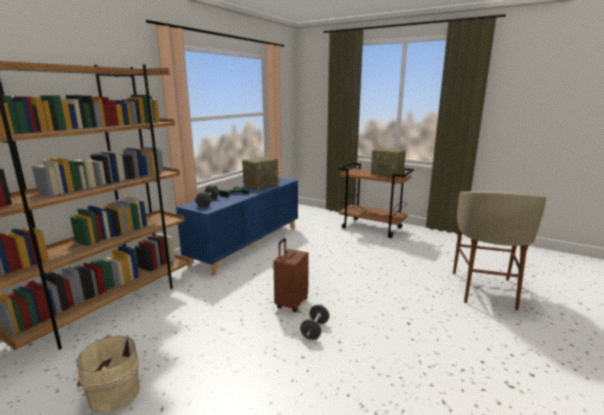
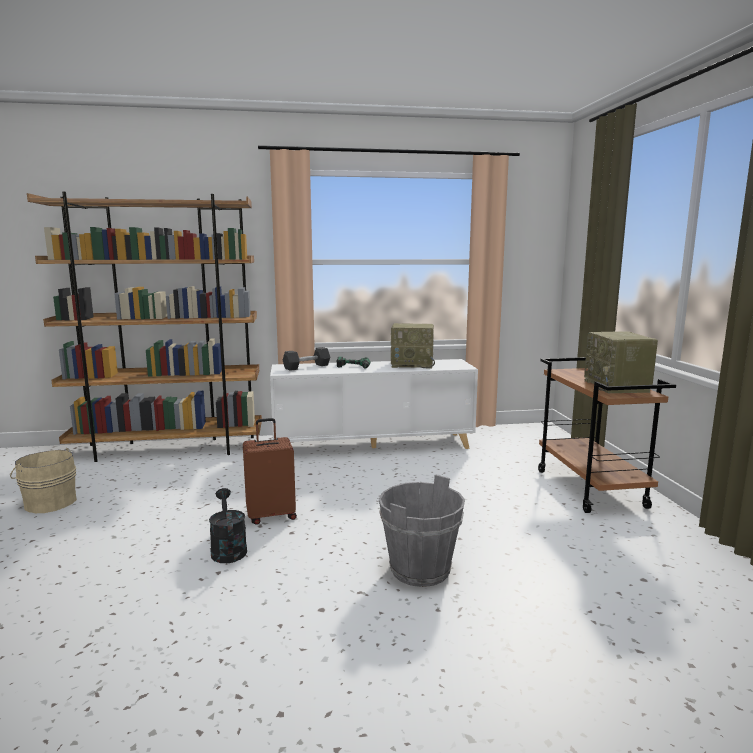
camera: 50 degrees right, 5 degrees down
(247, 245) = (373, 445): blue cabinet -> white cabinet
(315, 330) = (228, 549): black dumbbell -> black watering can
(398, 287) = (420, 570): none -> grey bucket
(485, 290) = (554, 662): beige stool -> none

